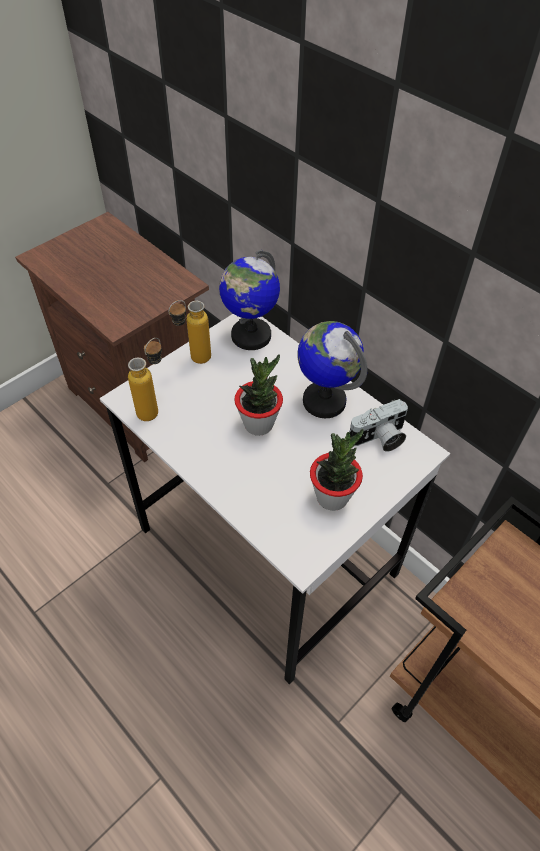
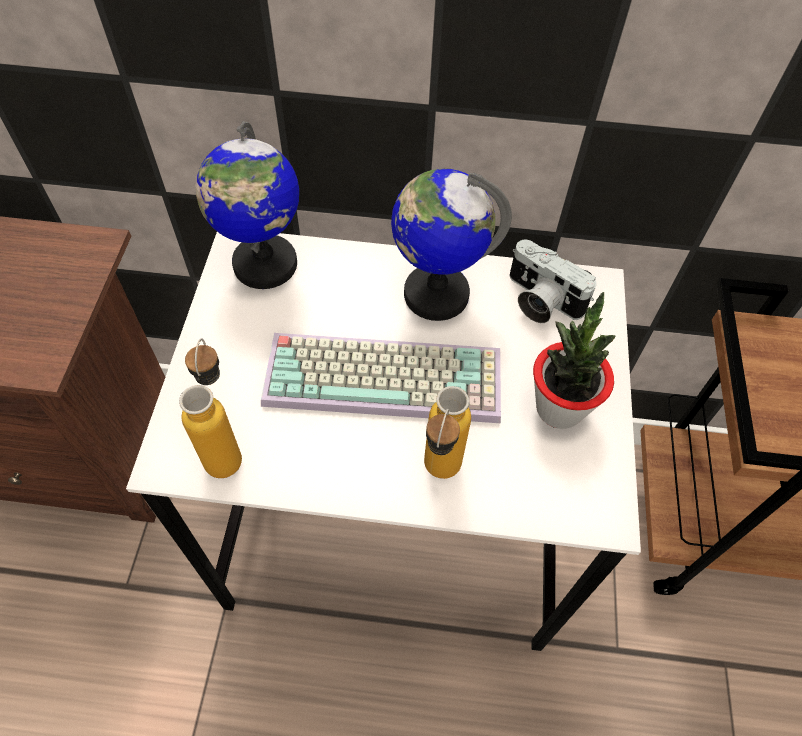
camera: 40 degrees left, 5 degrees up
(193, 360) = (218, 345): bottle -> bottle (438, 477)
(259, 424) = (387, 375): potted plant -> keyboard
(379, 439) = (539, 301): camera -> camera turned 105 degrees clockwise

